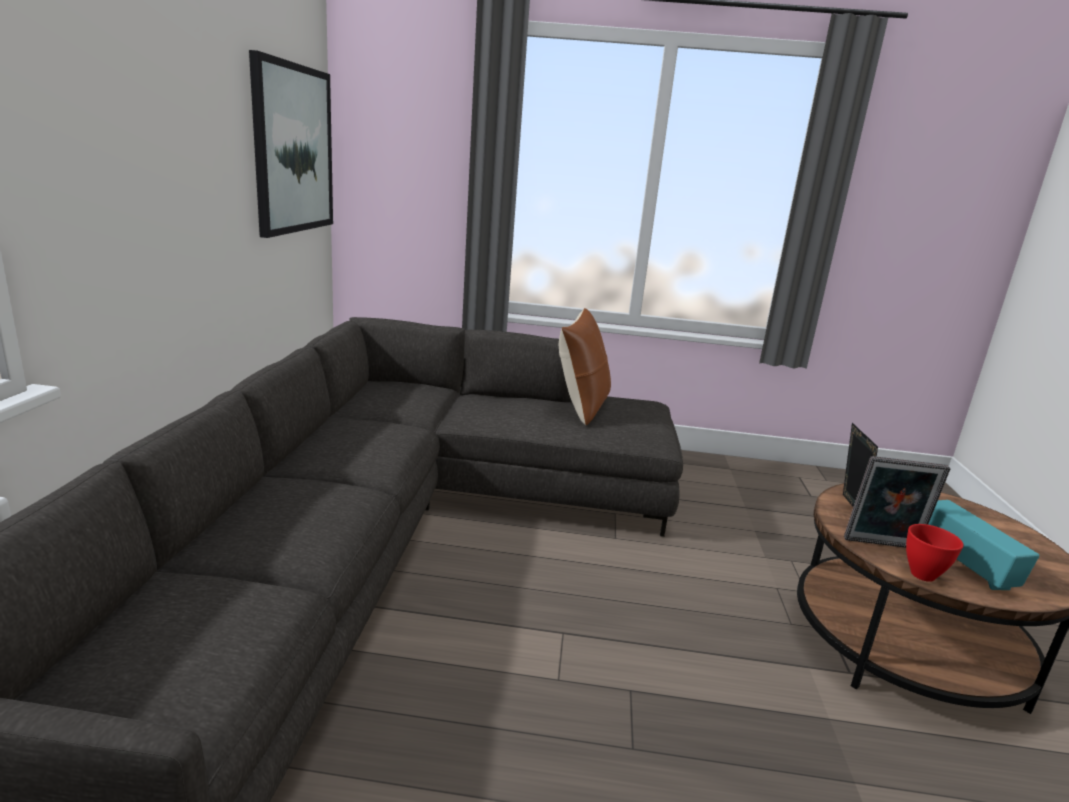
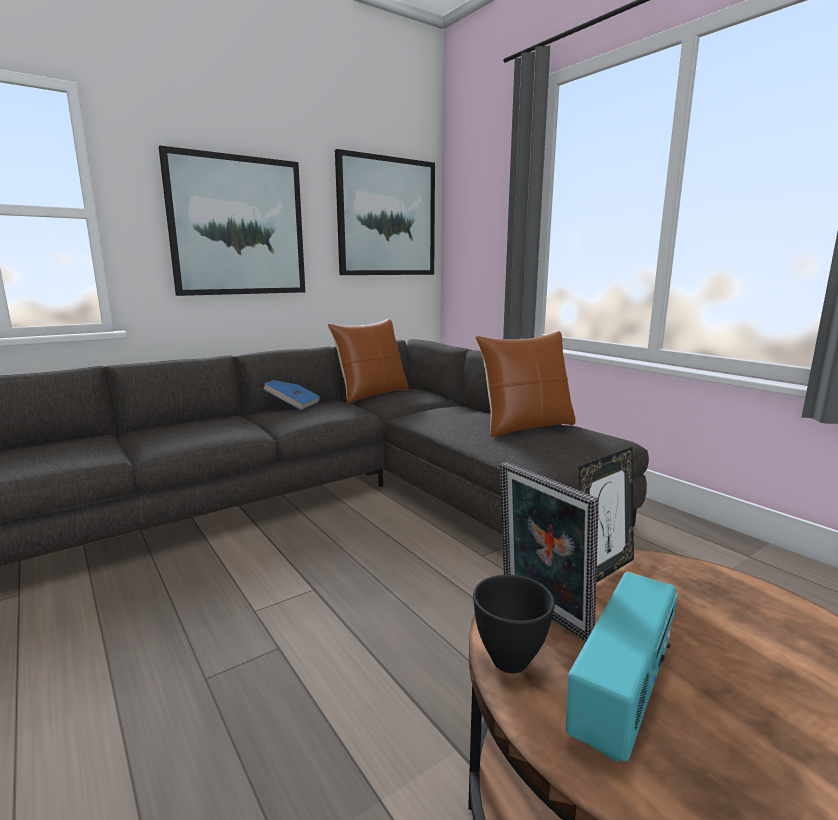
camera: 50 degrees right, 5 degrees down
(163, 174) = (238, 226): none -> picture
(319, 440) = (293, 404): none -> blue book
(360, 400) = (371, 394): none -> brown pillow
(921, 574) = (509, 659): red bowl -> black bowl

